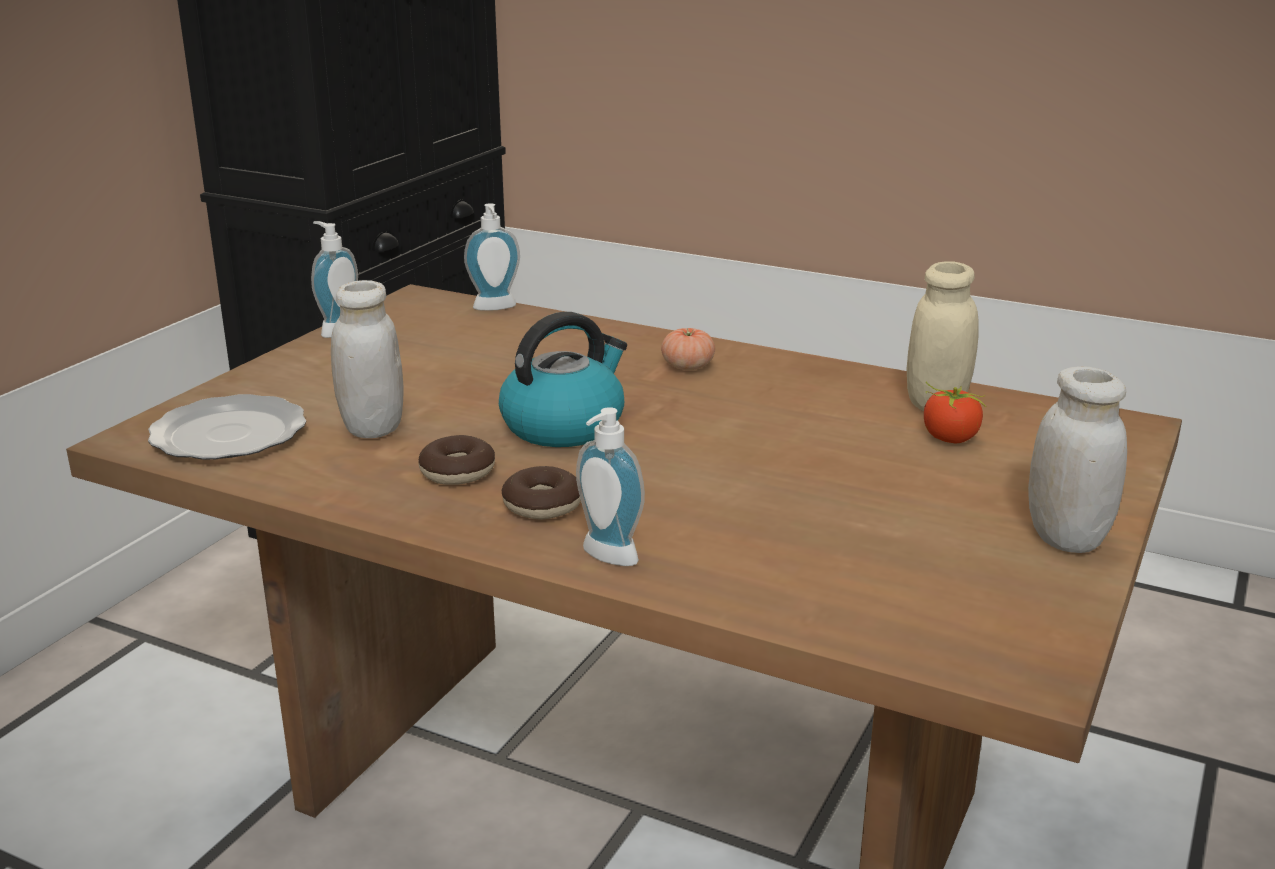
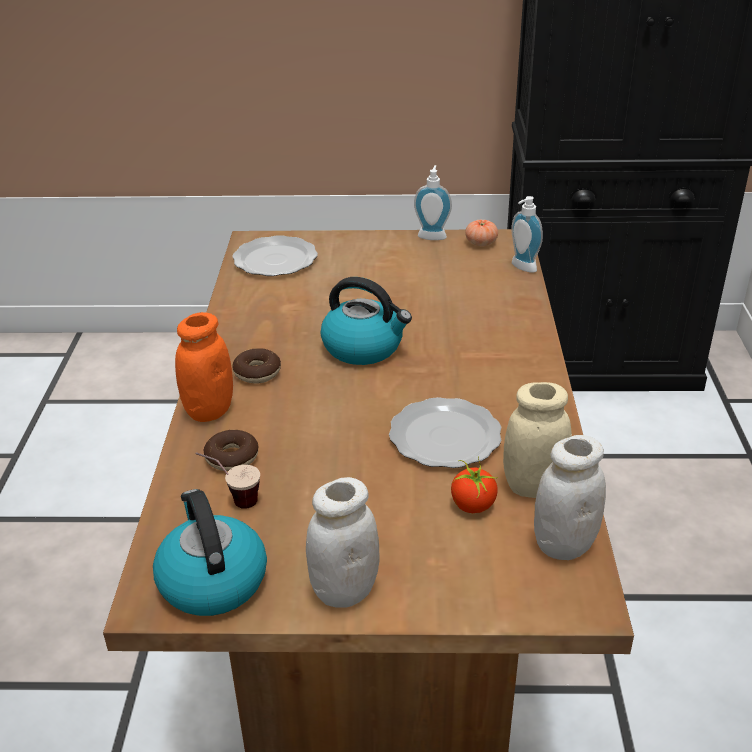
camera: 65 degrees right, 10 degrees up
(372, 428) = (313, 292): white jar -> white jar (563, 545)
(457, 472) = (278, 335): donut -> donut (232, 457)
(605, 558) = (209, 410): soap dispenser -> orange jar
(687, 366) = (497, 363): tomato -> tomato (481, 243)
(809, 423) = (446, 436): none -> plate
(842, 577) = (232, 500): none -> cup
(1009, 621) = (211, 580): none -> kettle

